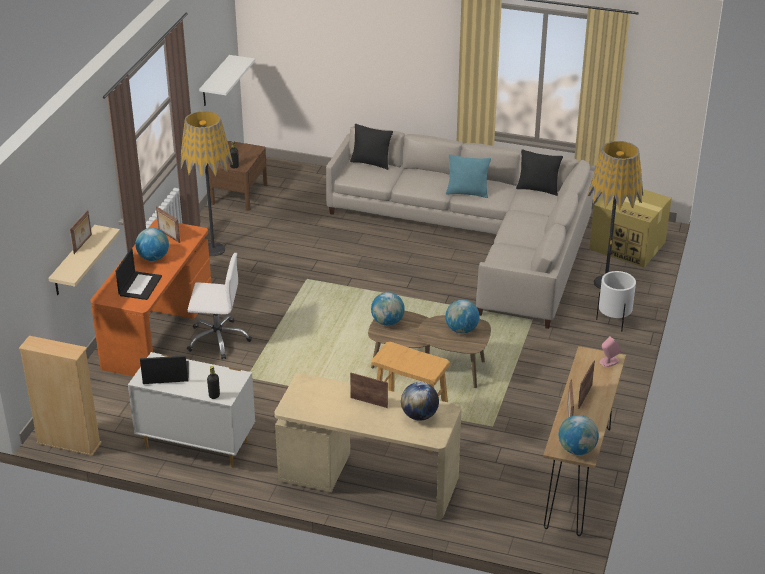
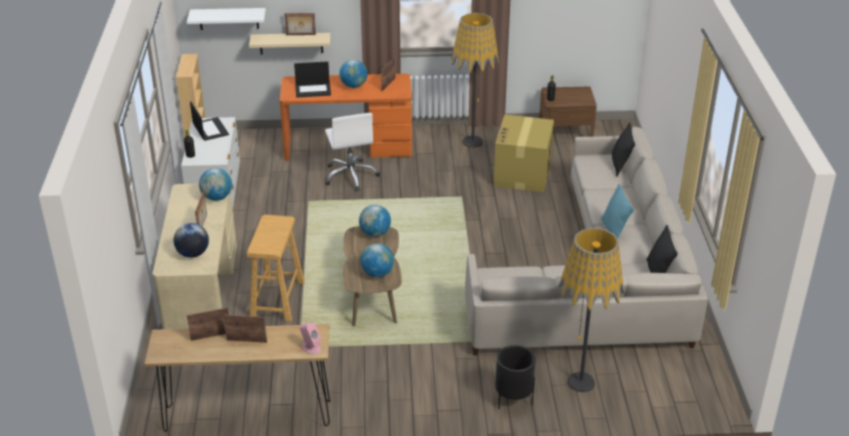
camera: 70 degrees right, 0 degrees up
(215, 81) = (584, 24): white shelf -> white shelf (228, 18)
(577, 449) = (164, 348): globe -> globe (217, 197)
(613, 321) = (513, 400): white planter -> black planter
(628, 246) = (667, 388): cardboard box -> cardboard box (522, 174)

